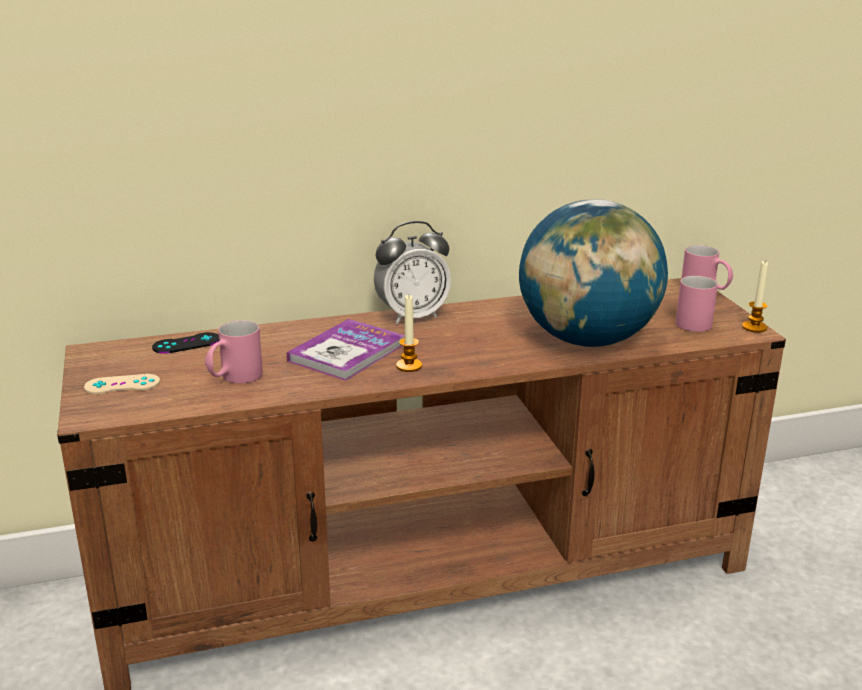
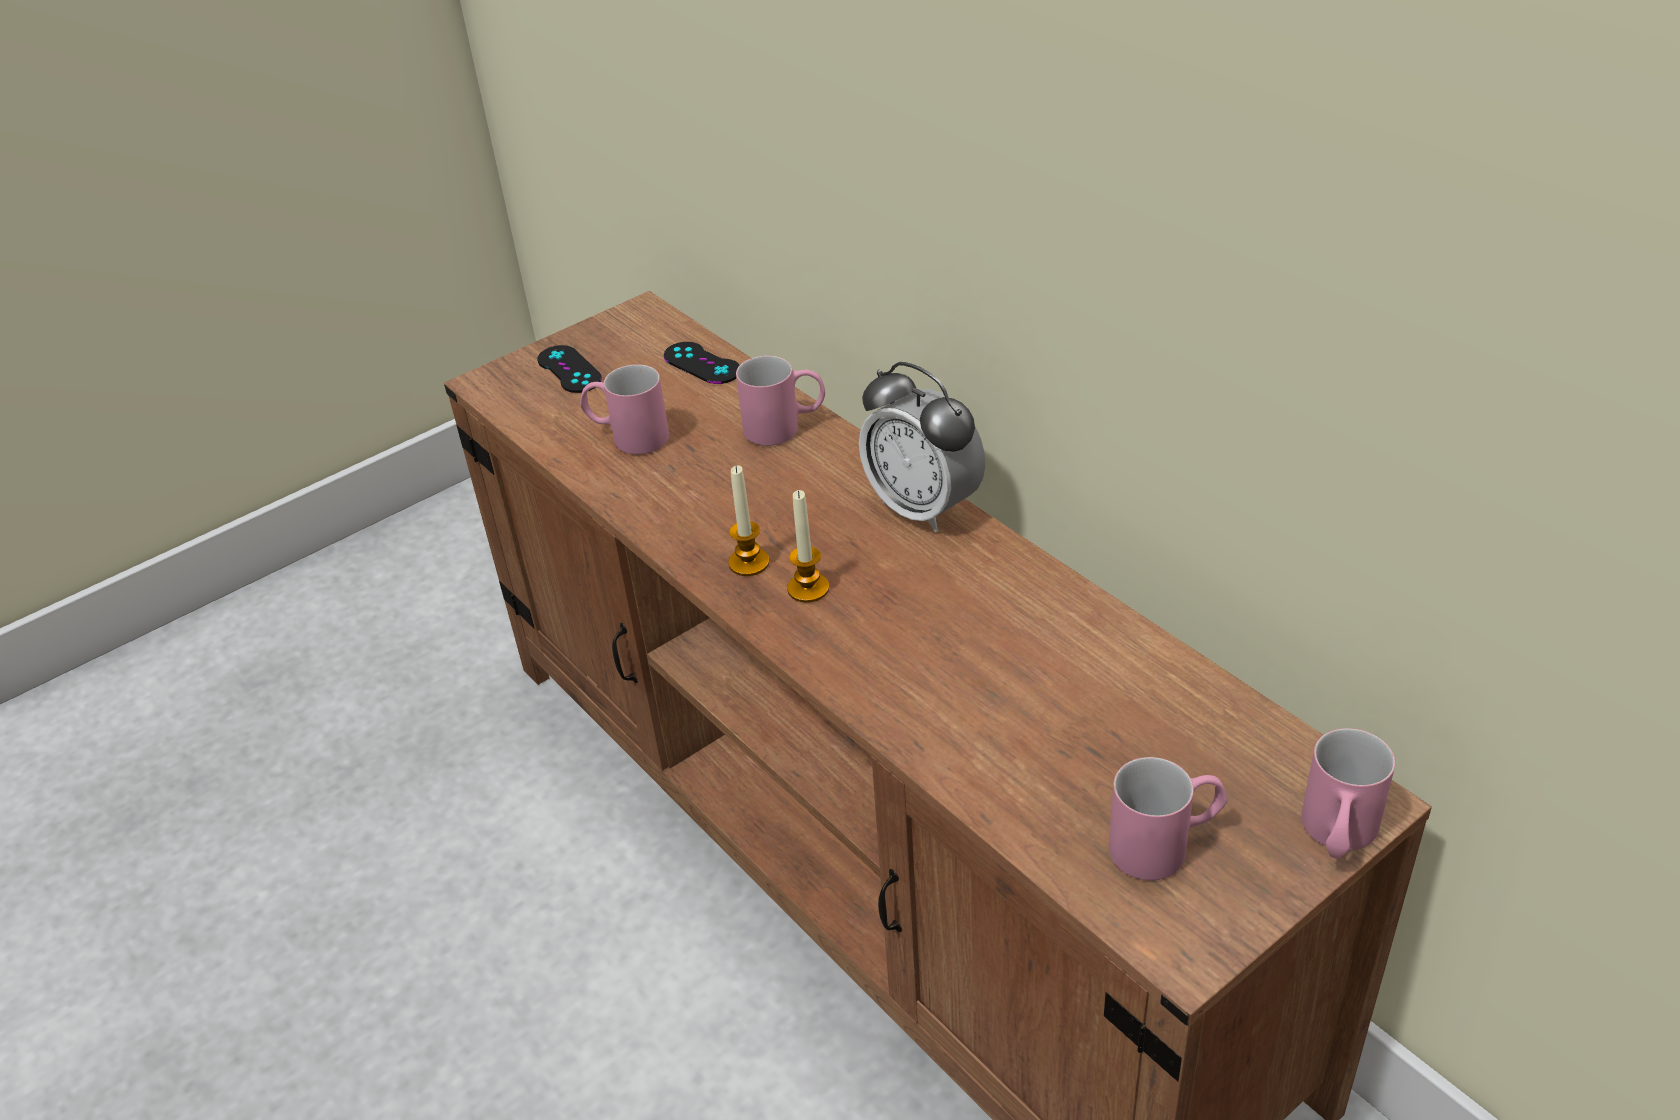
camera: 70 degrees right, 15 degrees up
(122, 385) = (569, 370): beige game controller -> black game controller
(291, 333) = (785, 427): none -> pink mug
(347, 352) = (757, 494): book -> none
(587, 340) = (970, 722): globe -> none
(754, 327) = (1206, 950): candle -> candle (808, 588)

